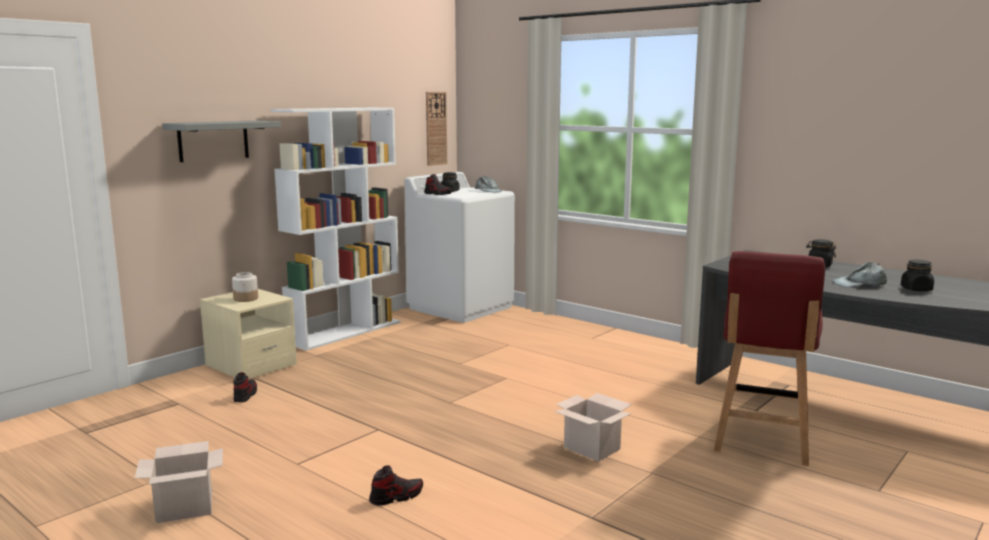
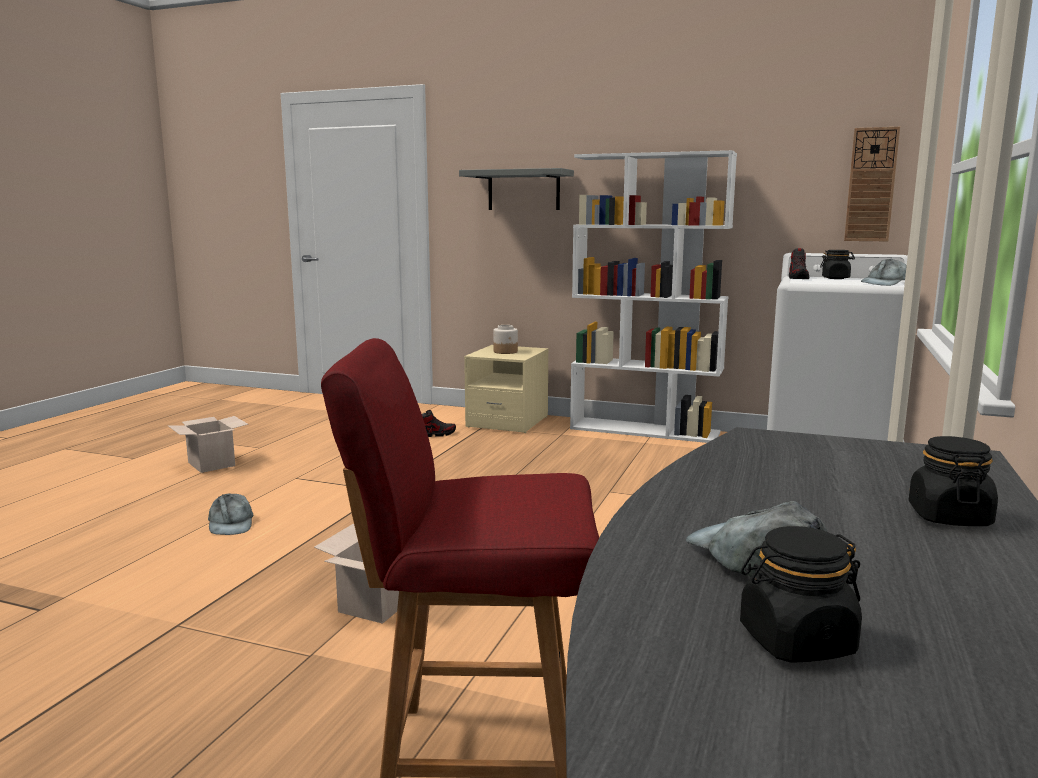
camera: 70 degrees right, 0 degrees up
(396, 497) = (230, 523): shoe -> grey cap

